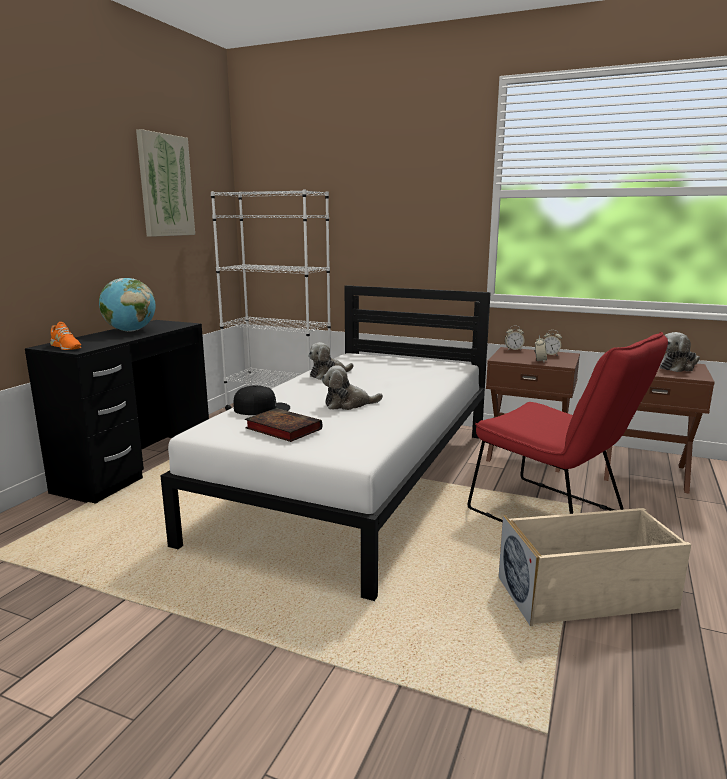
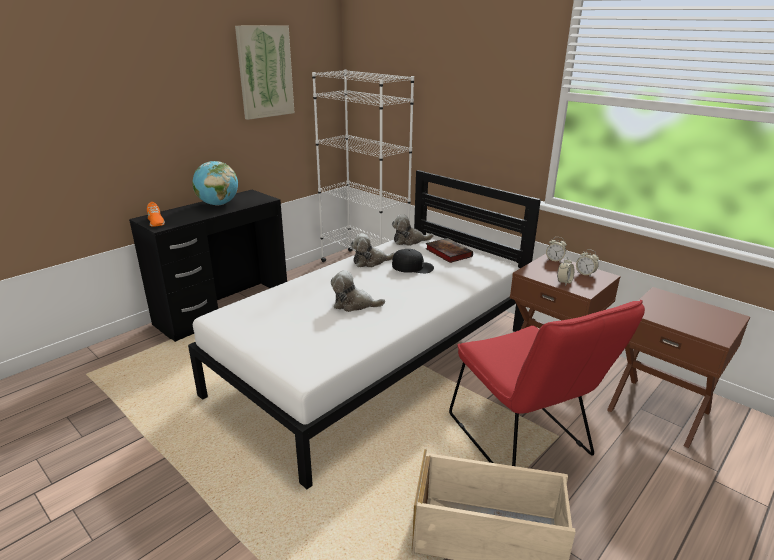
camera: 20 degrees right, 10 degrees up
(262, 408) = (282, 297): black cap -> black cap (413, 267)
(281, 429) = (276, 326): book -> book (447, 253)
(678, 367) = (709, 317): plush toy -> plush toy (409, 241)

